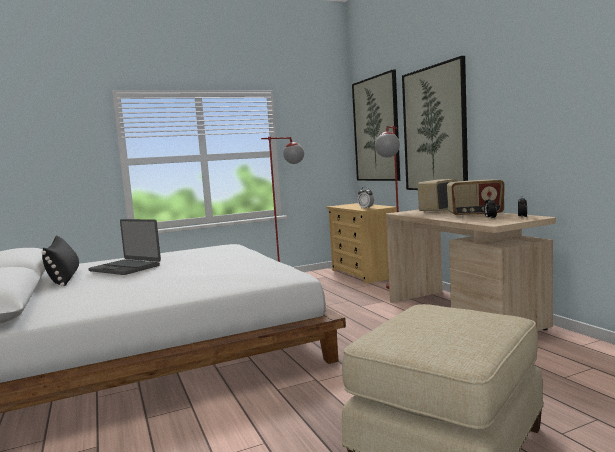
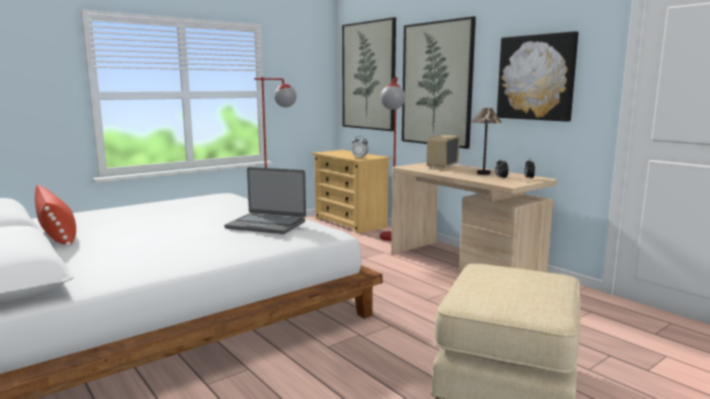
camera: 15 degrees left, 5 degrees up
(64, 278) = (58, 234): black pillow -> red pillow
(126, 268) = (128, 223): laptop -> laptop (266, 225)
(475, 215) = (483, 173): radio -> table lamp
(527, 109) = (536, 77): none -> picture

